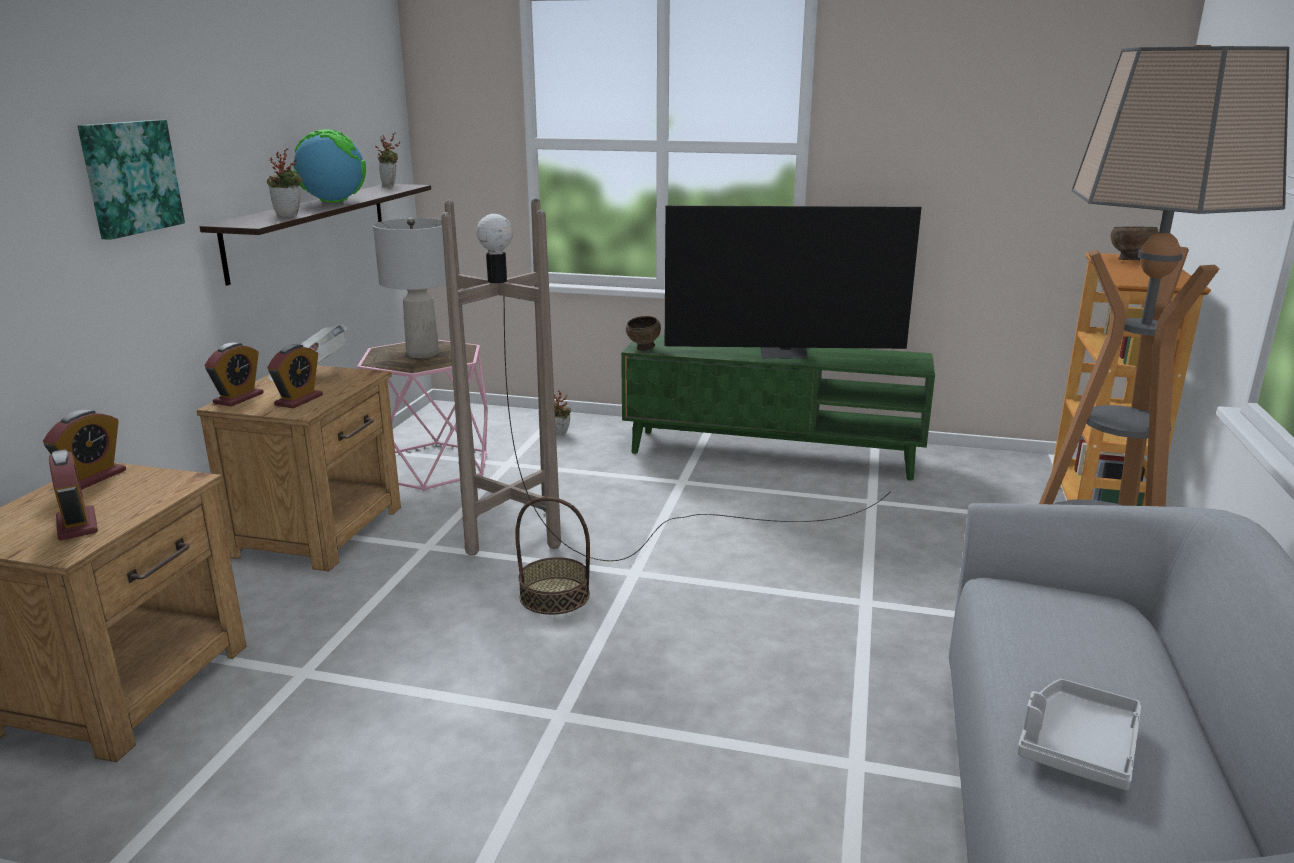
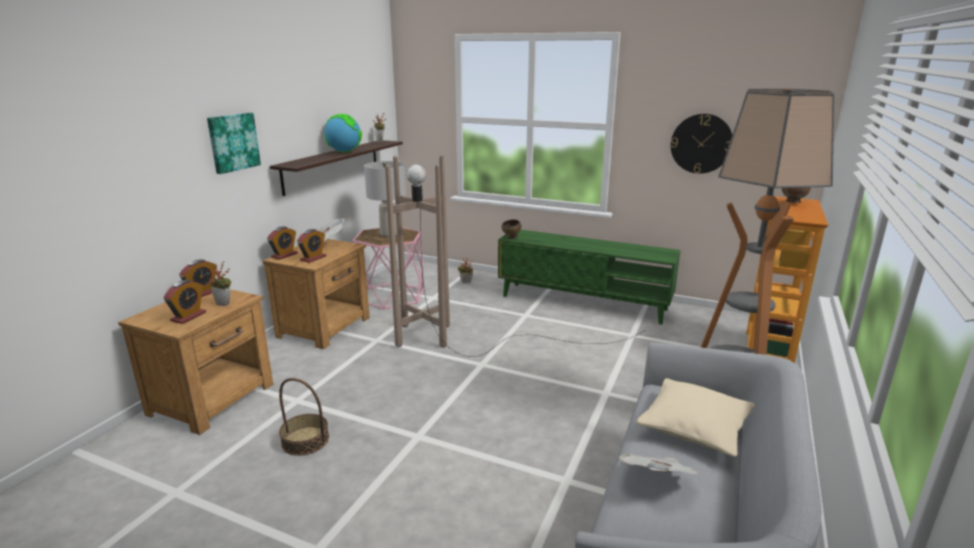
camera: 10 degrees right, 0 degrees up
(77, 525) = (188, 316): alarm clock -> alarm clock turned 45 degrees clockwise
(290, 215) = (317, 160): potted plant -> potted plant (225, 303)
(555, 595) = (435, 373): basket -> basket (305, 440)
(784, 354) = (591, 245): television -> none
(959, 172) = (701, 143): none -> wall clock
(1076, 745) = (657, 480): grey tray -> newspaper
(1091, 645) = (694, 428): none -> beige pillow

